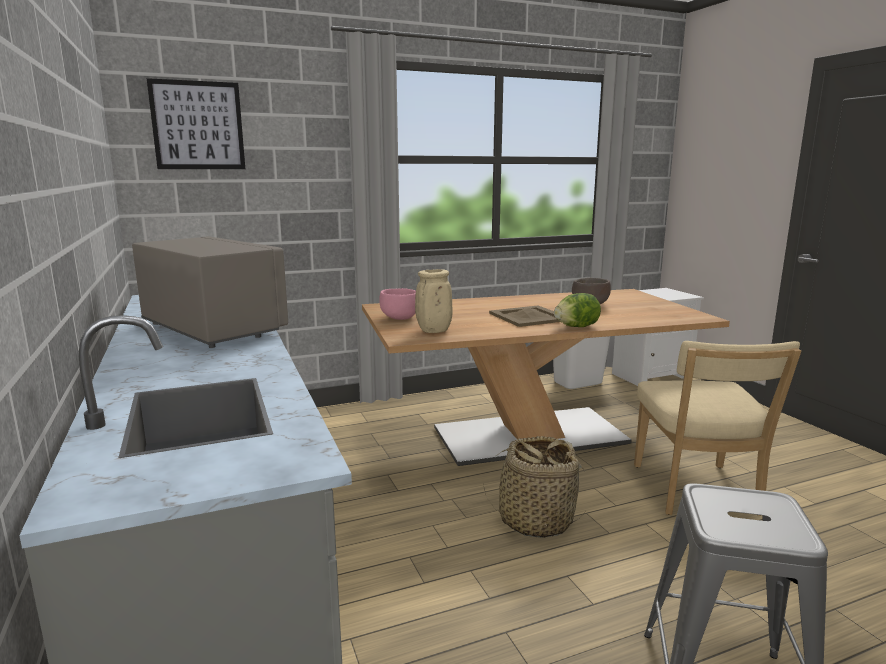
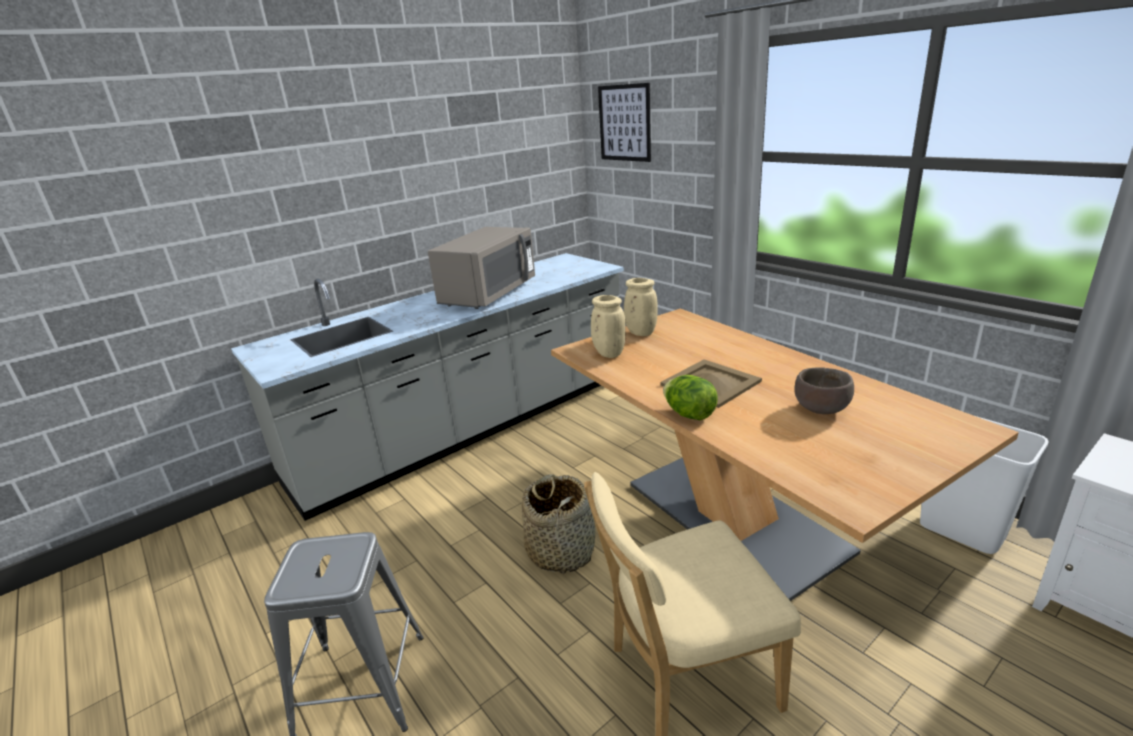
camera: 75 degrees right, 10 degrees up
(400, 319) = (640, 333): pink bowl -> beige vase

